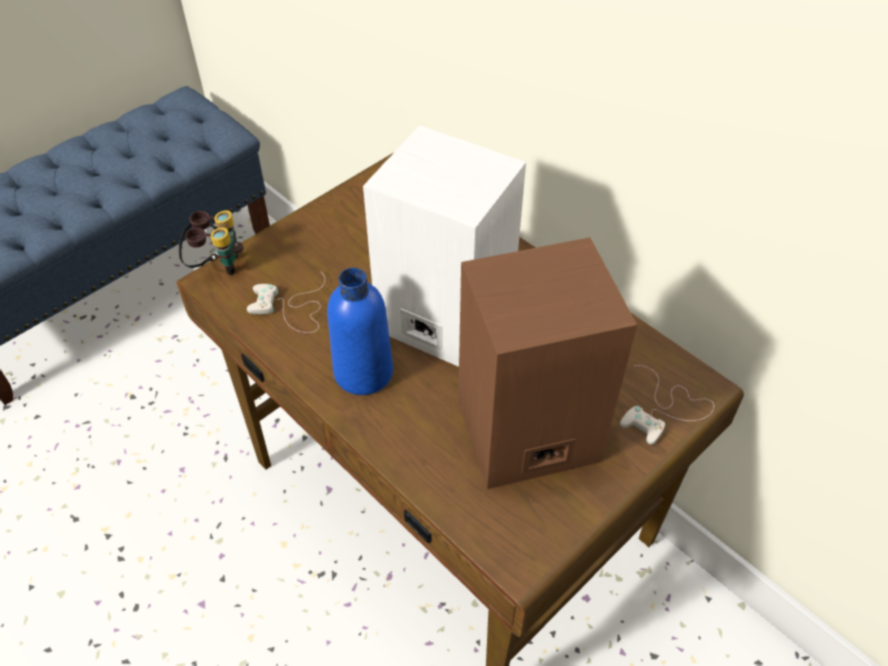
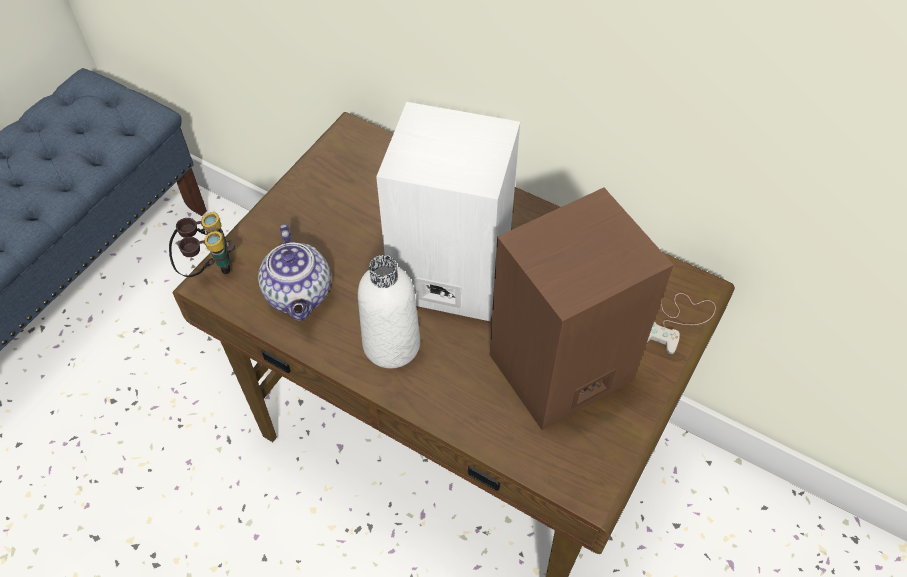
camera: 15 degrees left, 5 degrees up
(291, 308) = (300, 295): white game controller -> teapot
(363, 372) = (391, 344): blue bottle -> white bottle

